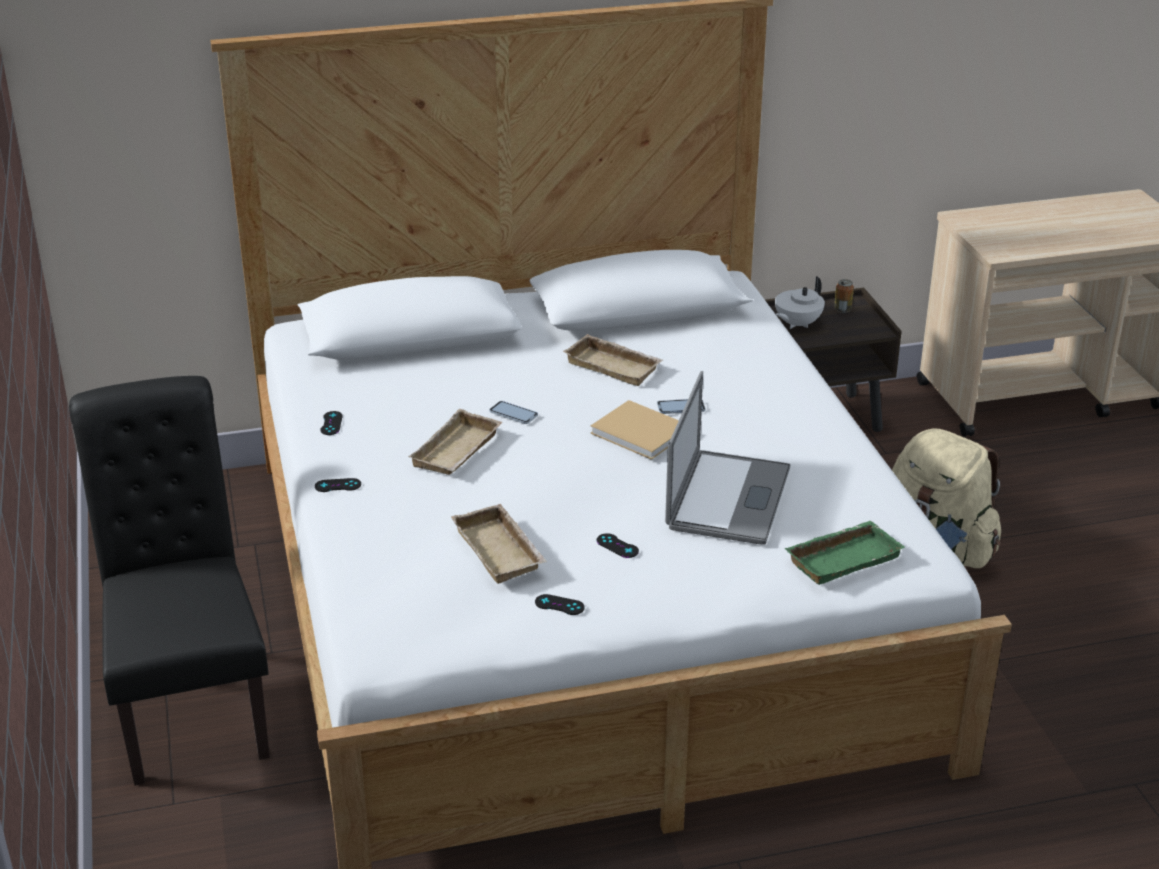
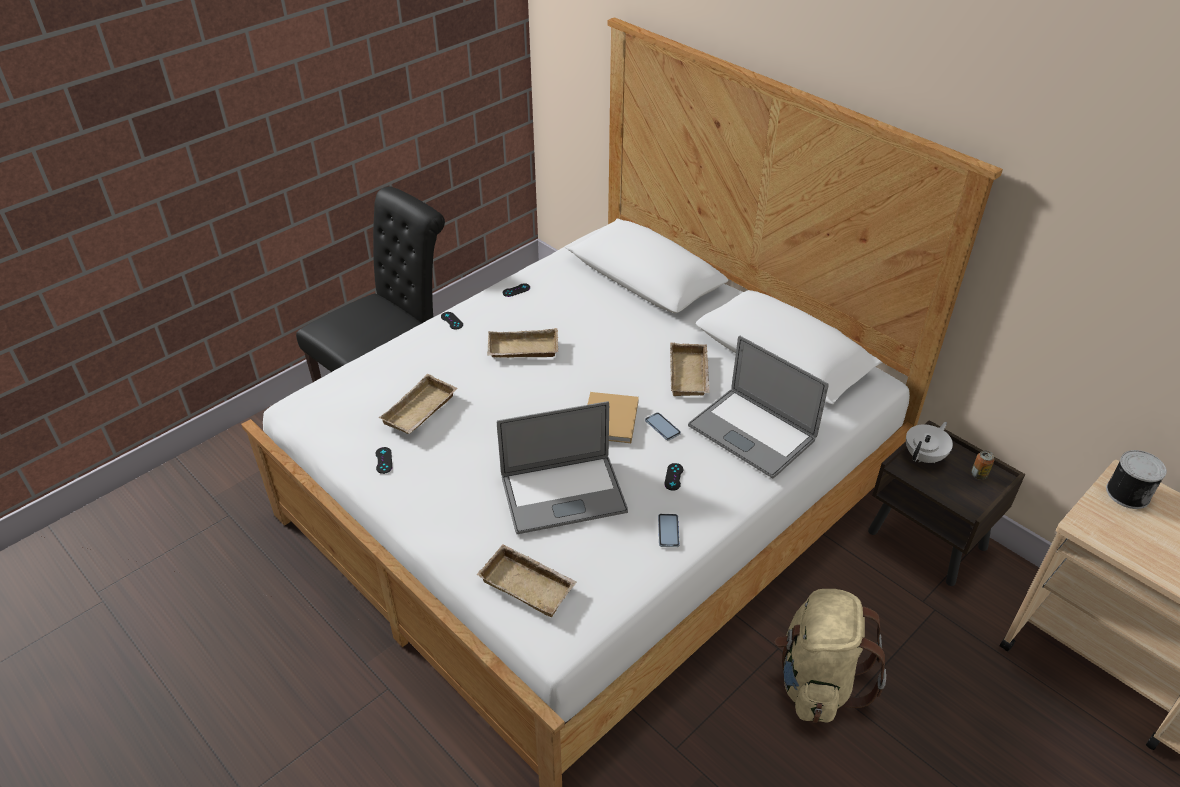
camera: 60 degrees right, 10 degrees up
(513, 414) = (586, 354): phone -> phone (668, 531)
(617, 546) = (467, 461): black game controller -> black game controller (673, 477)
(736, 363) = (751, 432): none -> laptop
(797, 324) = (924, 456): white teapot -> white teapot turned 120 degrees clockwise
(843, 557) = (529, 584): green tray -> beige tray
(977, 223) = (1127, 492): none -> can

